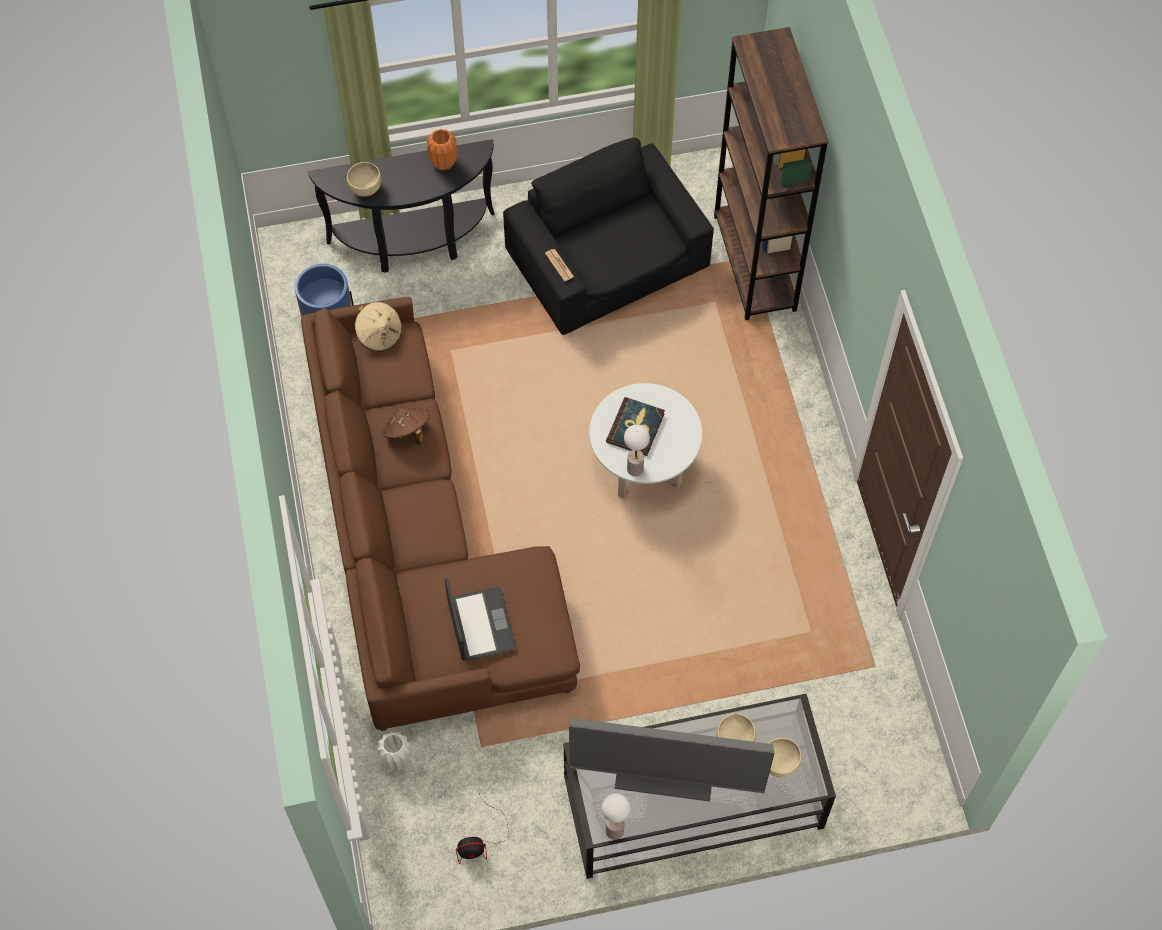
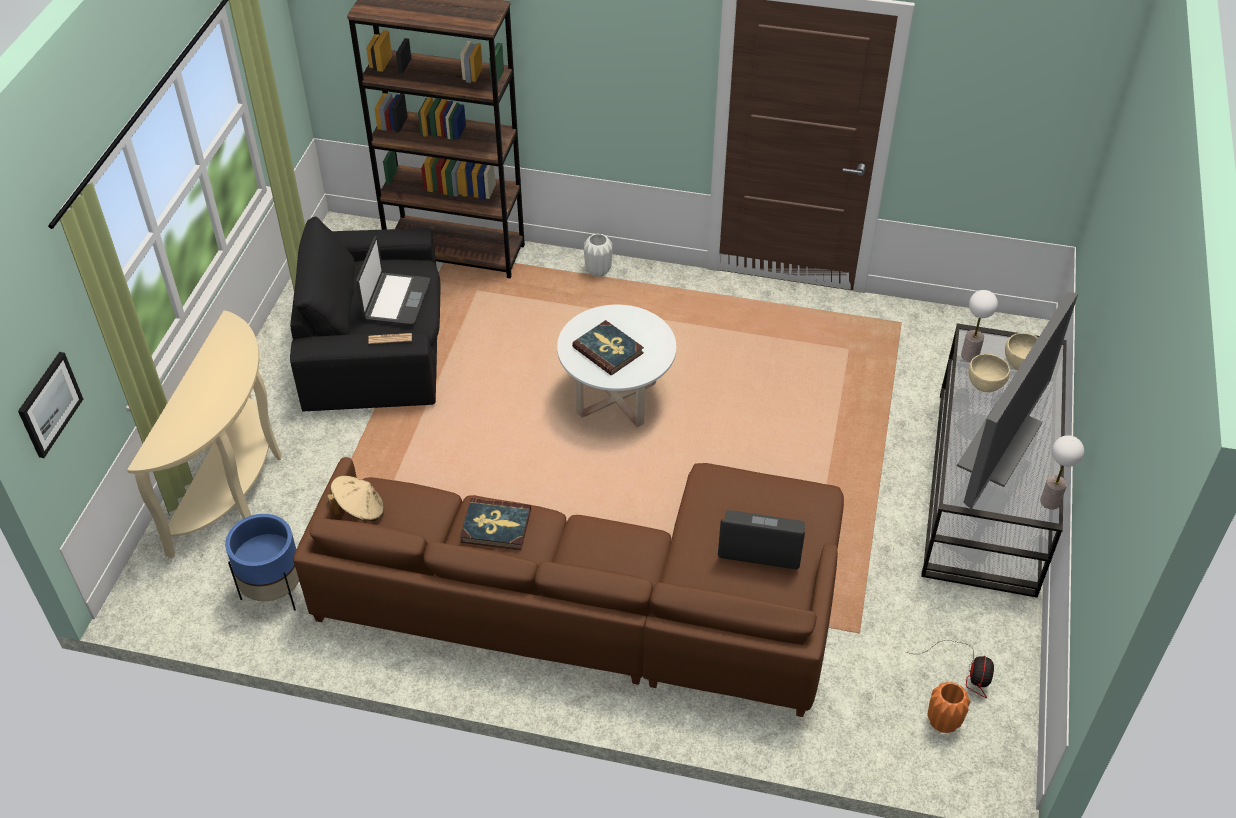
camera: 65 degrees left, 15 degrees down
(272, 95) = (49, 404): none -> picture
(365, 189) = (195, 428): beige bowl -> none
(396, 759) = (842, 714): white vase -> white vase (598, 271)
(407, 432) = (496, 526): brown hat -> book
(414, 243) = (235, 483): black console table -> beige console table
(443, 163) = (218, 356): orange vase -> orange vase (943, 723)
(614, 247) = (395, 300): none -> laptop
(635, 468) = (652, 366): table lamp -> table lamp (969, 355)

